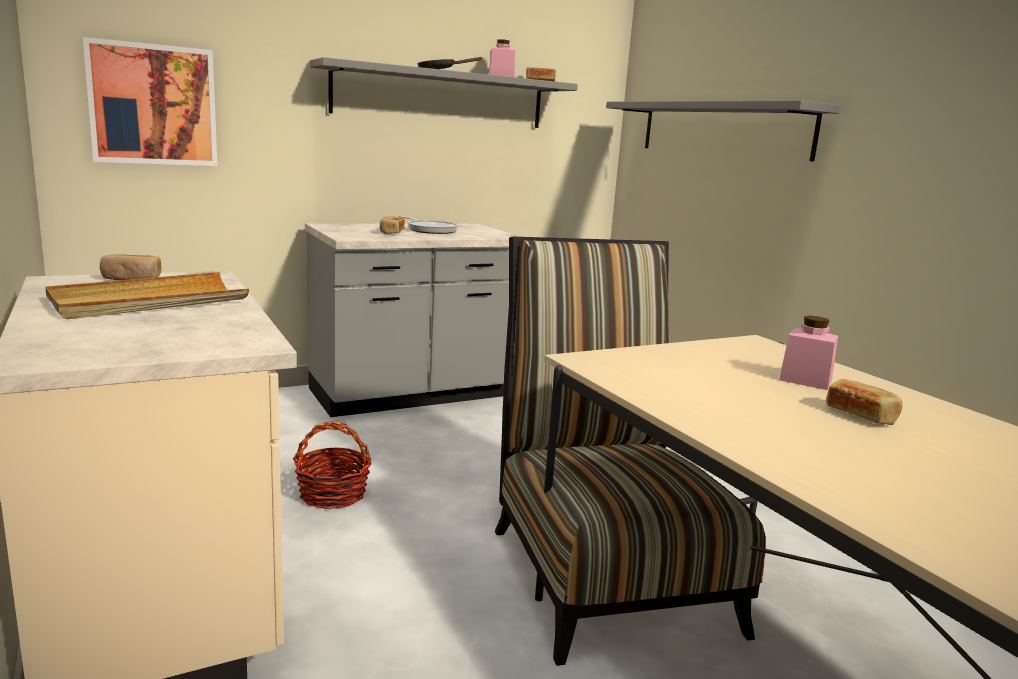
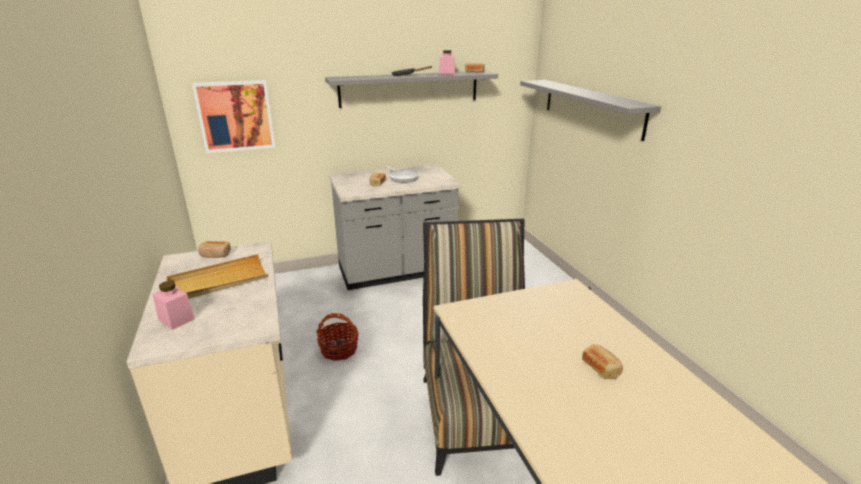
camera: 10 degrees right, 10 degrees up
(805, 380) = (584, 330): pink jar -> pink jar (176, 319)

